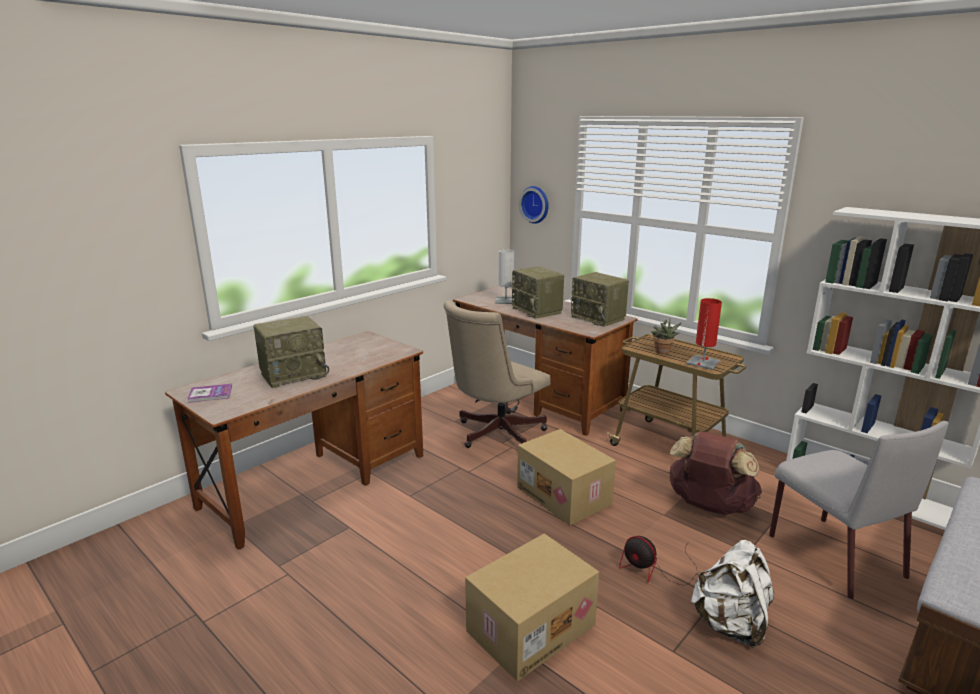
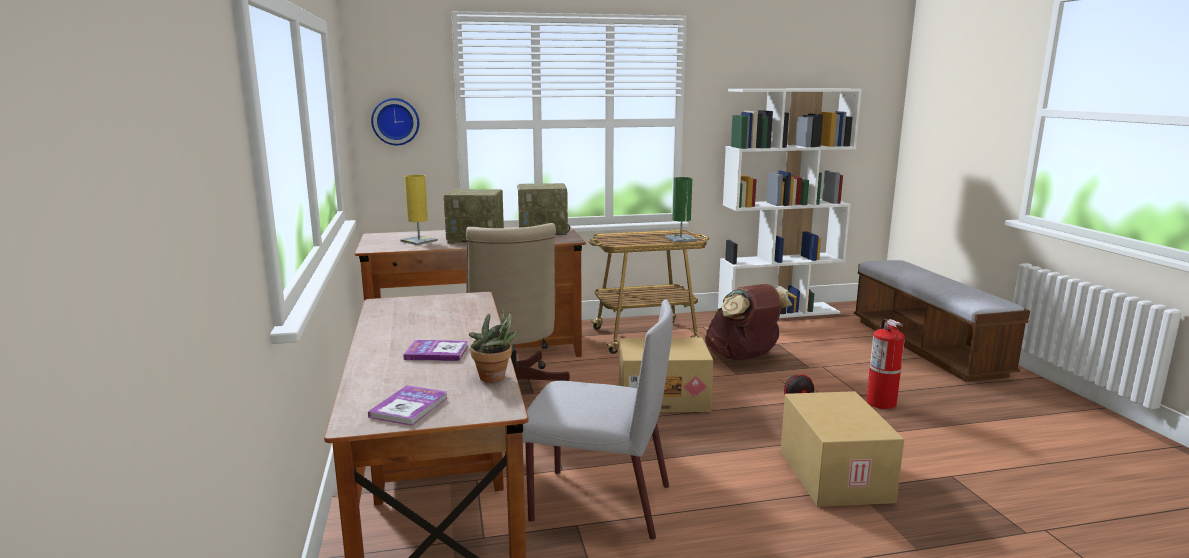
camera: 55 degrees left, 5 degrees down
(294, 374) = (437, 352): radio -> book
(505, 301) = (419, 241): white table lamp -> yellow table lamp
(662, 353) = (639, 242): potted plant -> potted plant (495, 378)
(703, 363) = (681, 239): red table lamp -> green table lamp
(730, 624) = (881, 403): white backpack -> fire extinguisher
(833, 554) = (834, 347): grey chair -> grey chair (598, 503)

